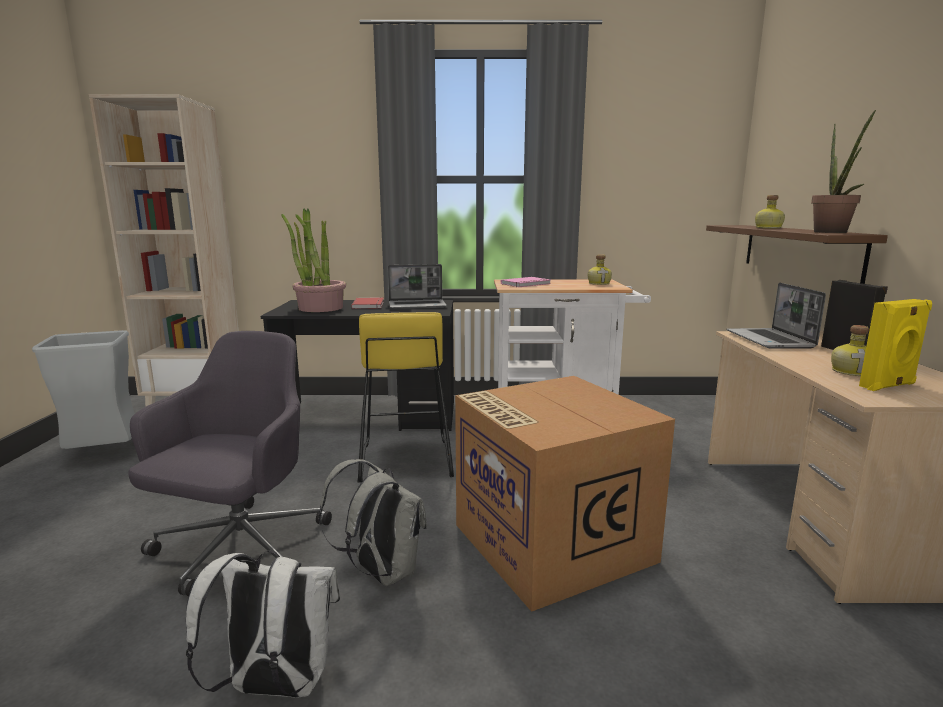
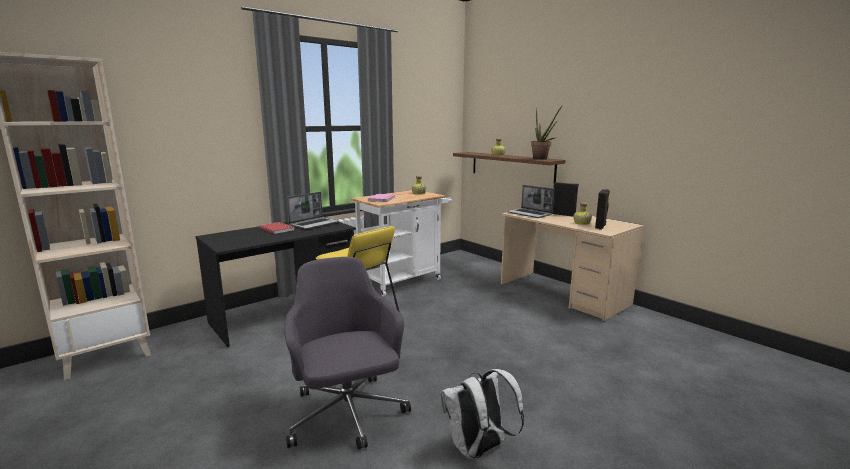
camera: 40 degrees left, 0 degrees up
(105, 455) = (92, 419): grey trash can -> none
(320, 308) = (247, 238): potted plant -> none
(381, 572) = (442, 386): grey backpack -> none
(549, 542) = (491, 341): cardboard box -> none
(888, 386) = (601, 226): yellow speaker -> black speaker

